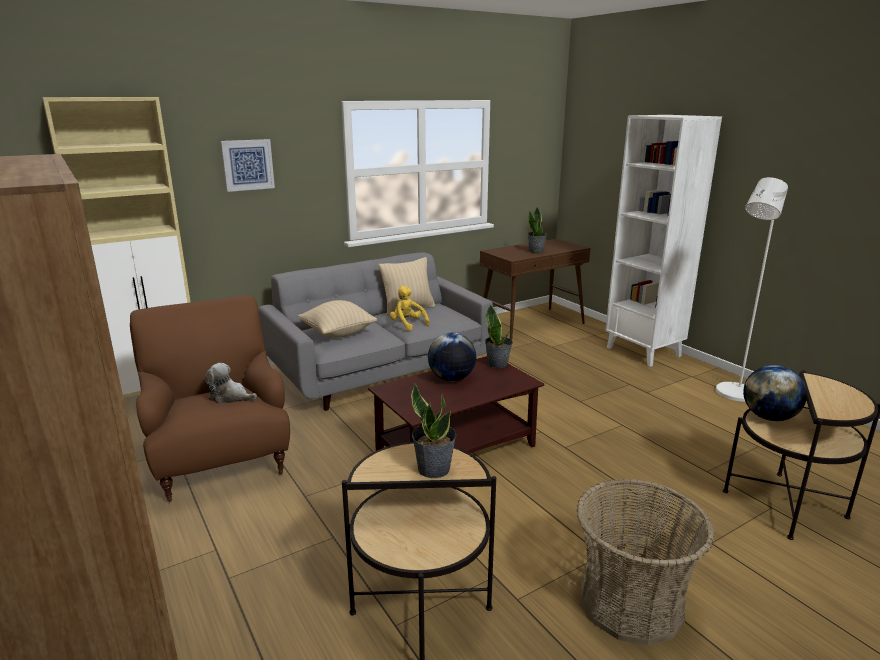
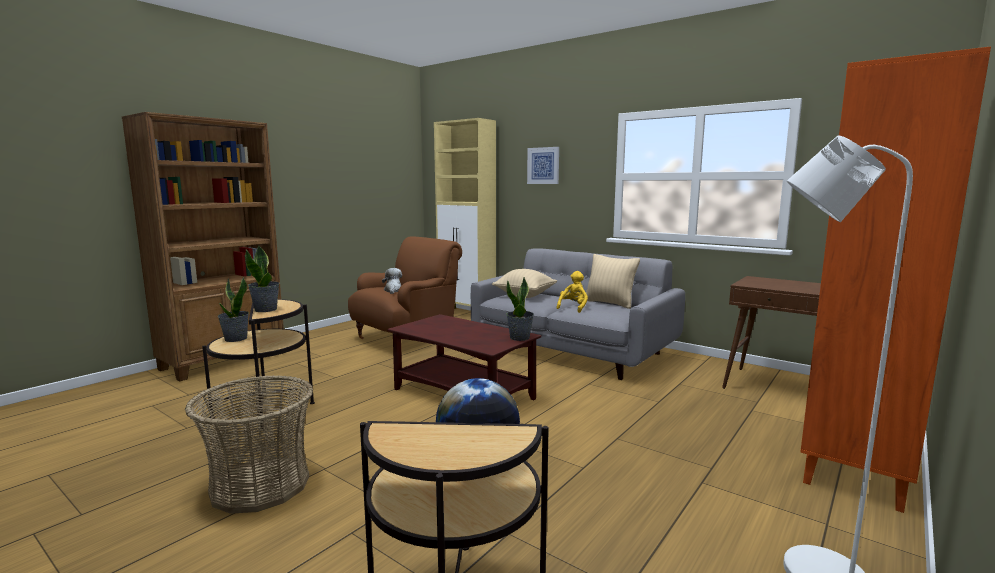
camera: 70 degrees right, 10 degrees down
(451, 379) = (473, 329): globe -> none
(536, 251) = (802, 288): potted plant -> potted plant (235, 339)
(644, 352) = (856, 475): white bookcase -> orange bookcase

